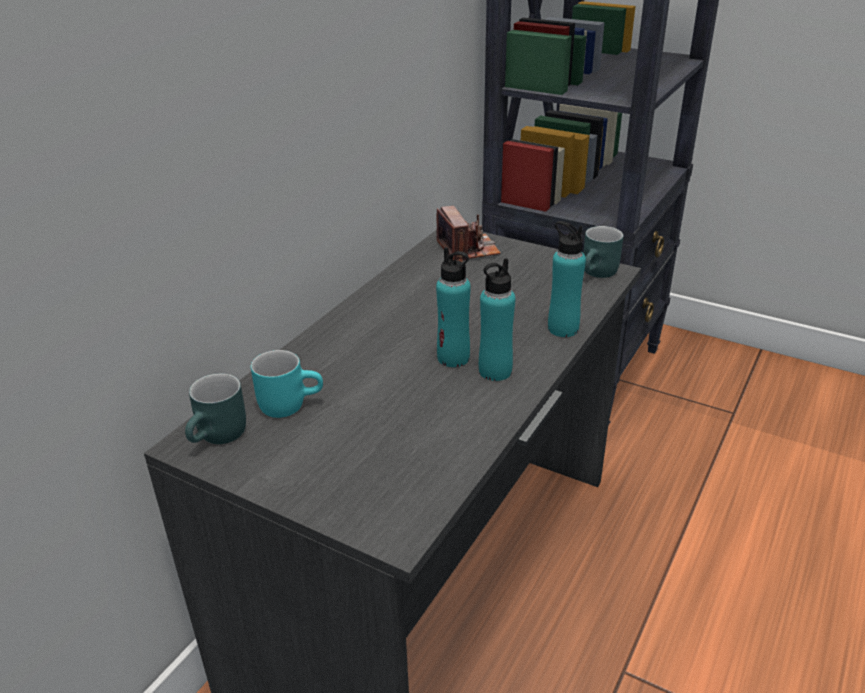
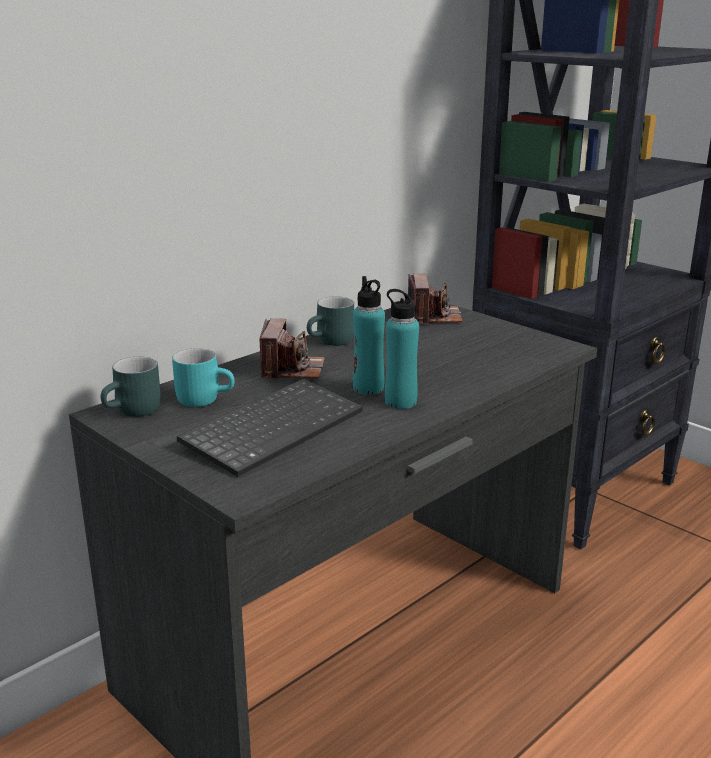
camera: 15 degrees right, 10 degrees down
(361, 345) = (291, 369): none -> camera
(383, 431) = (273, 427): none -> keyboard
(563, 328) = (486, 381): turquoise bottle -> none
(599, 274) = (551, 347): turquoise mug -> turquoise mug (332, 342)

